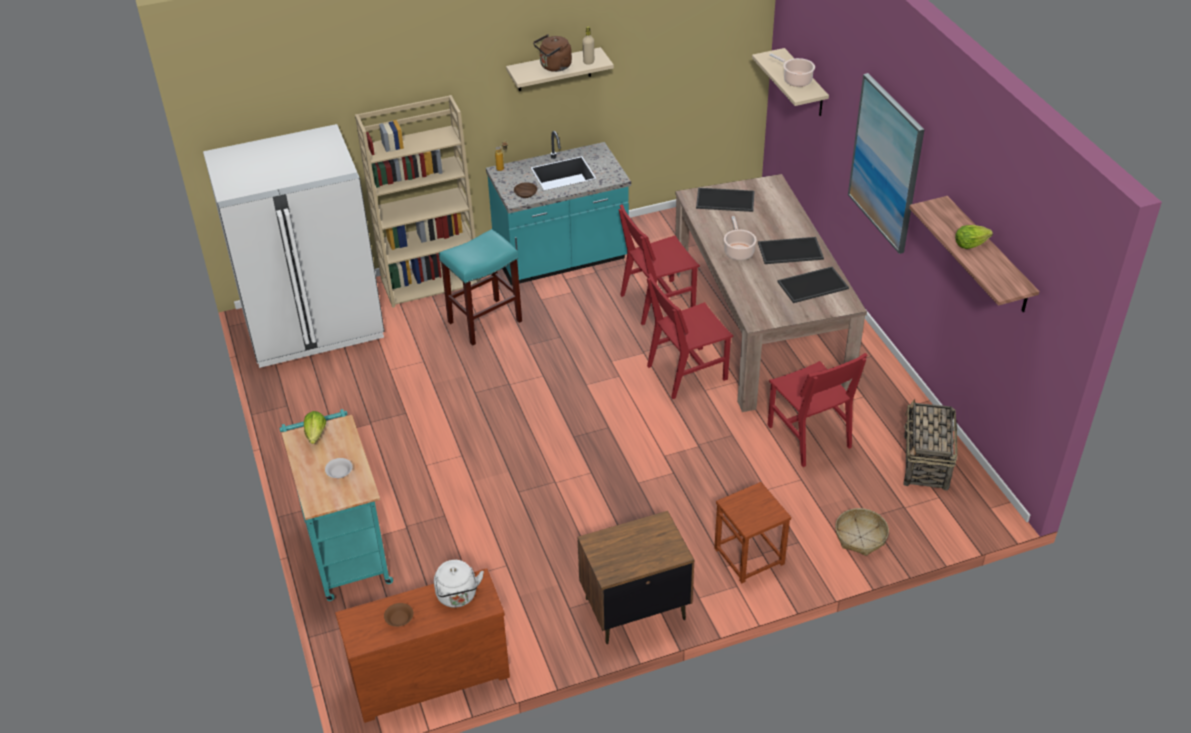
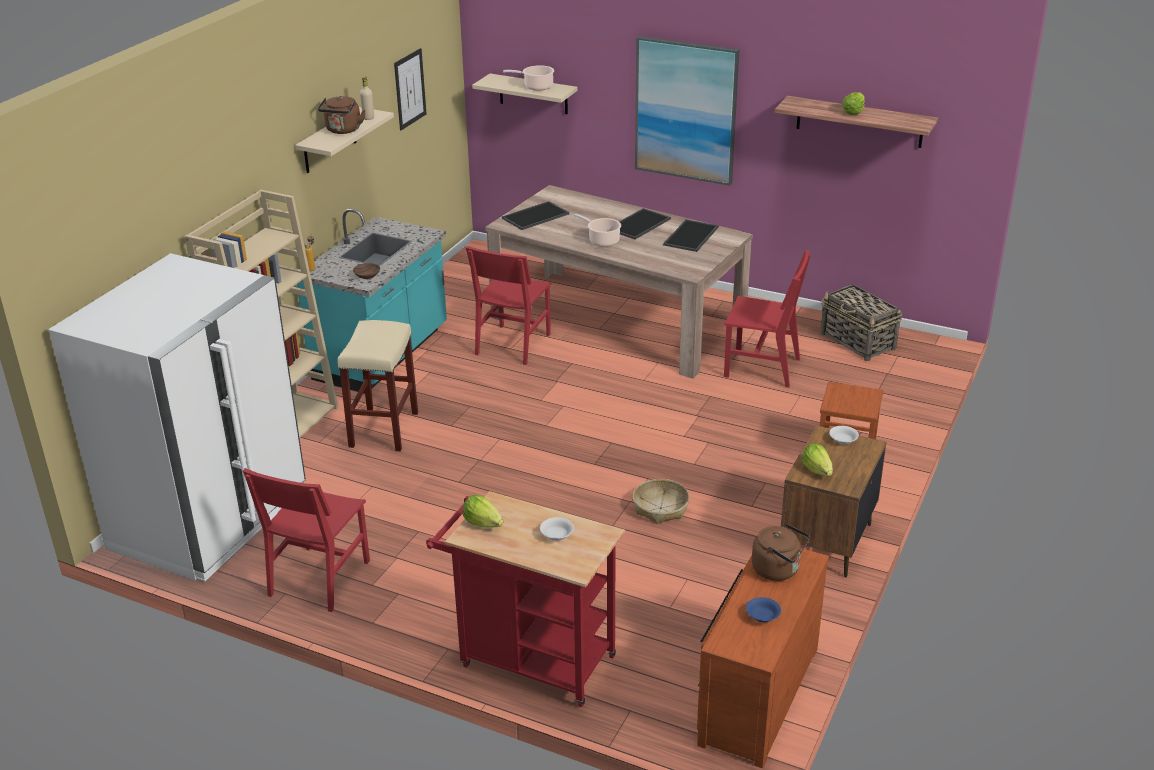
camera: 45 degrees left, 10 degrees down
(345, 547) = (529, 659): turquoise cart -> red cart
(399, 619) = (762, 616): brown bowl -> blue bowl
(457, 597) = (778, 570): white kettle -> brown kettle
(485, 321) = (383, 429): turquoise stool -> beige stool
(609, 546) = (817, 470): none -> lettuce
(665, 536) = (843, 440): none -> white bowl
(680, 41) = (410, 89): none -> picture
(687, 372) = (612, 376): red chair -> red chair (319, 578)
(860, 537) = (891, 405): basket -> basket (660, 508)

